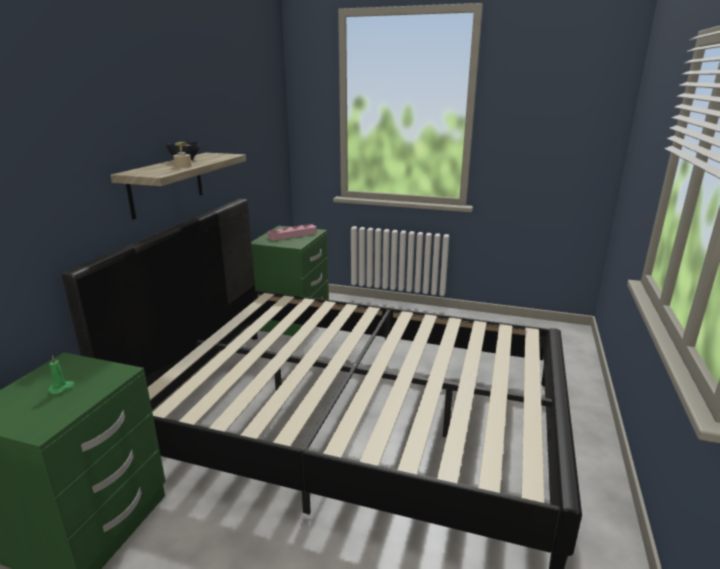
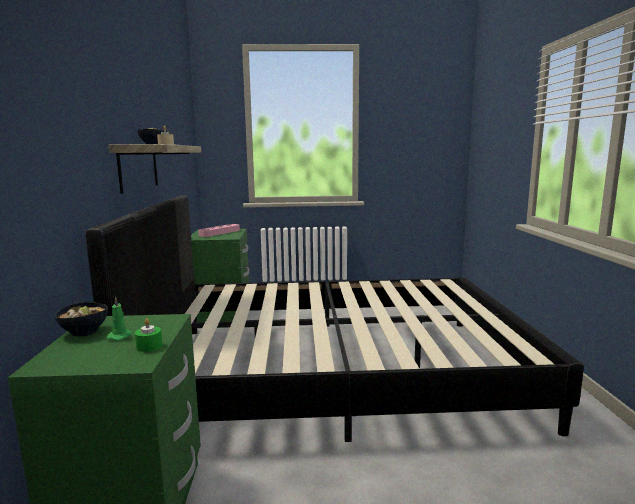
camera: 20 degrees left, 10 degrees down
(42, 375) = (84, 332): none -> bowl
(69, 408) = (149, 346): none -> green candle

